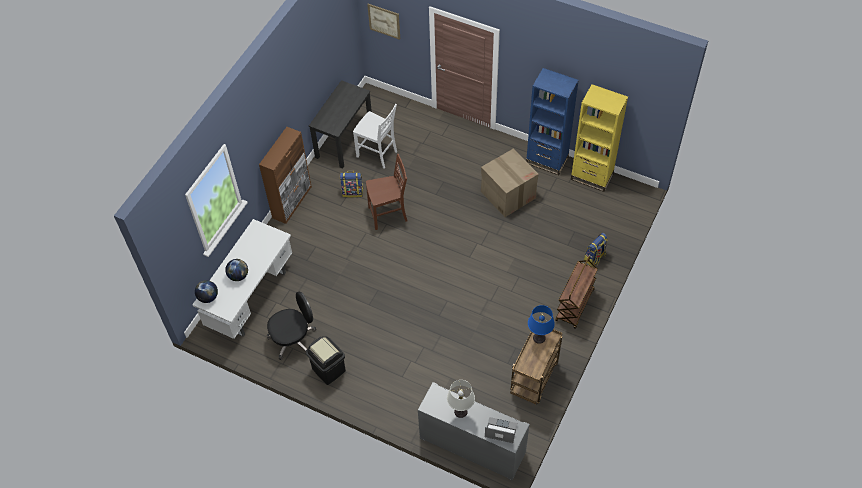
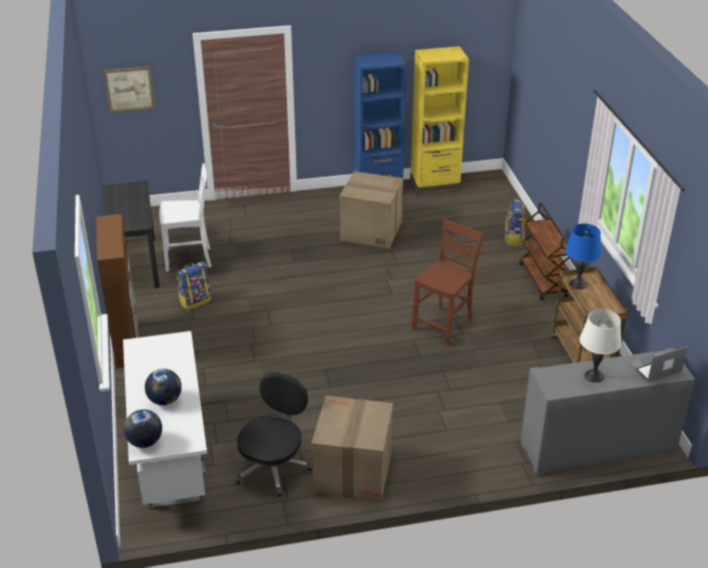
camera: 40 degrees left, 20 degrees down
(328, 370) = (353, 472): black trash can -> cardboard box
(389, 215) = (261, 301): brown chair -> brown chair (444, 325)

